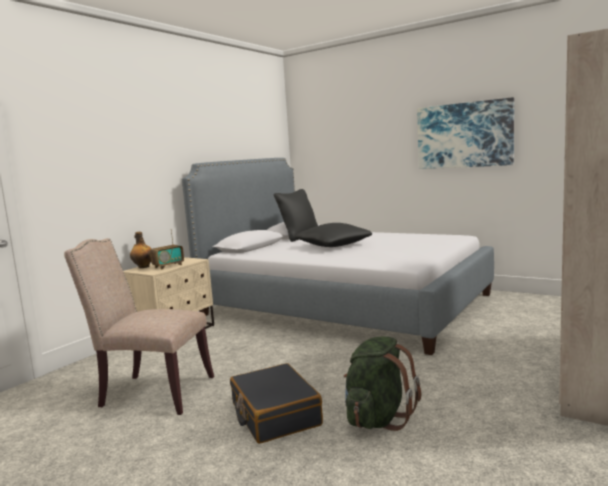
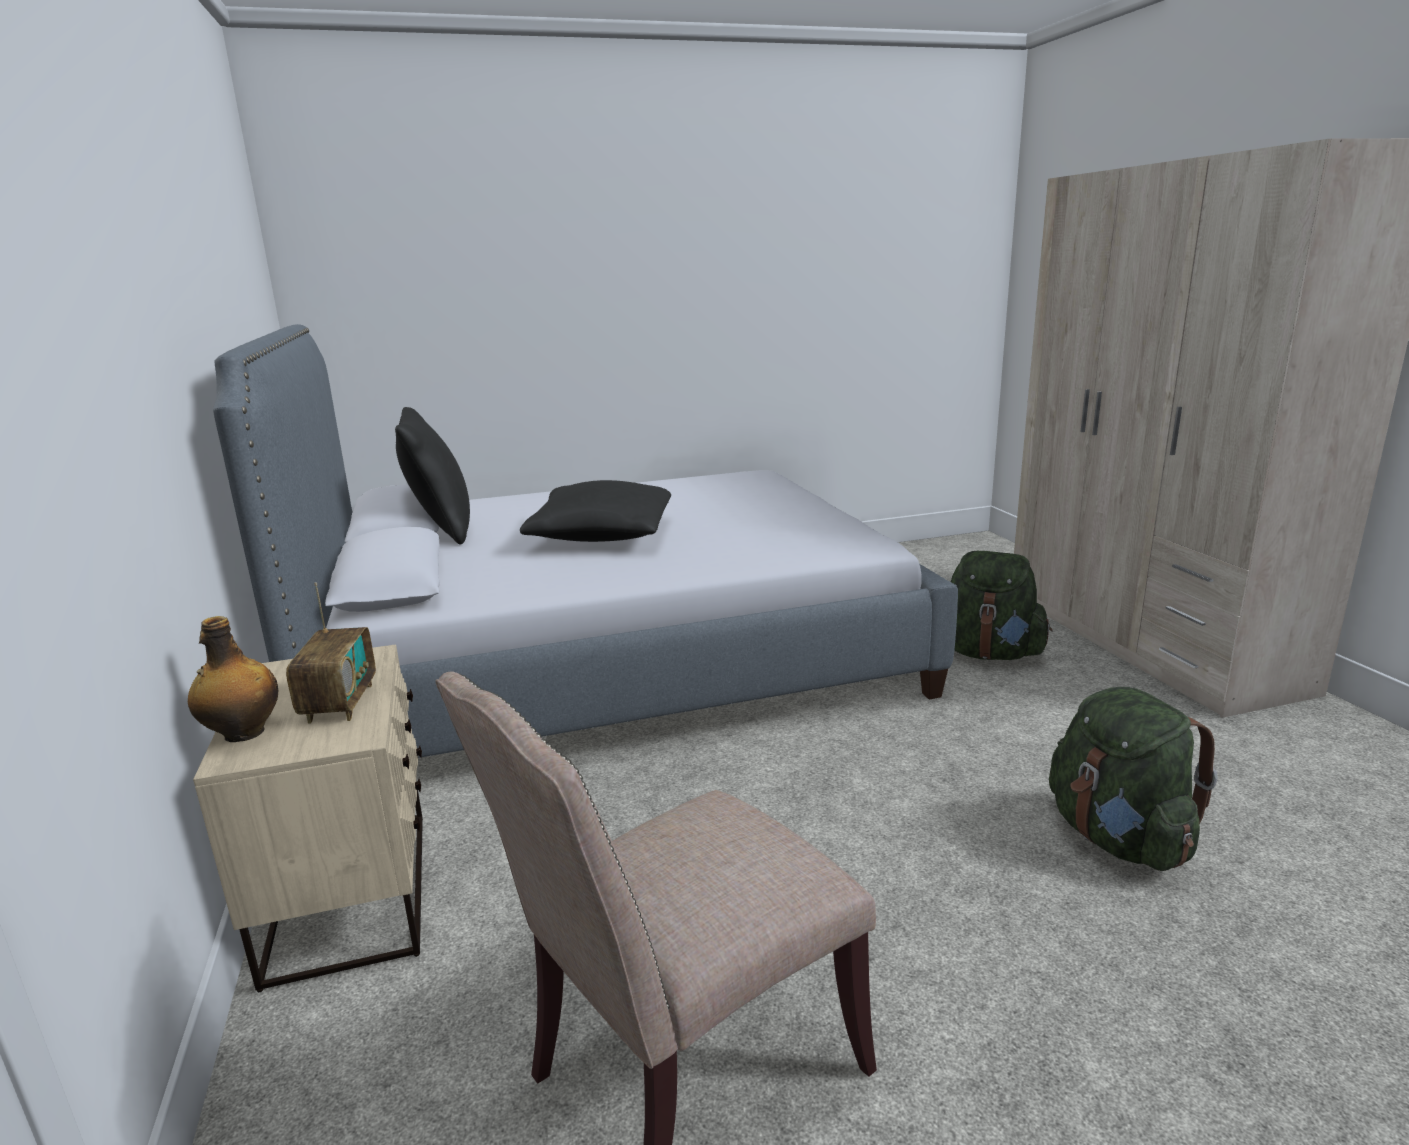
camera: 50 degrees left, 10 degrees up
(274, 414) = (1005, 934): black suitcase -> none
(464, 135) = (723, 279): picture -> none
(499, 350) = (988, 653): none -> green backpack

